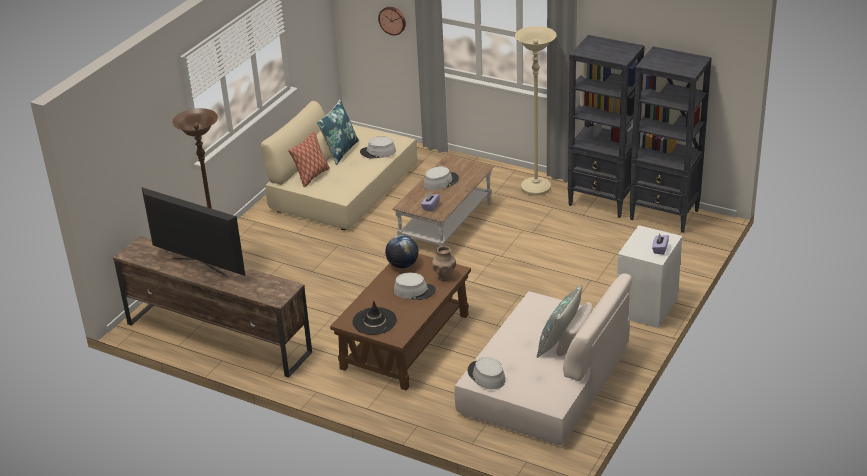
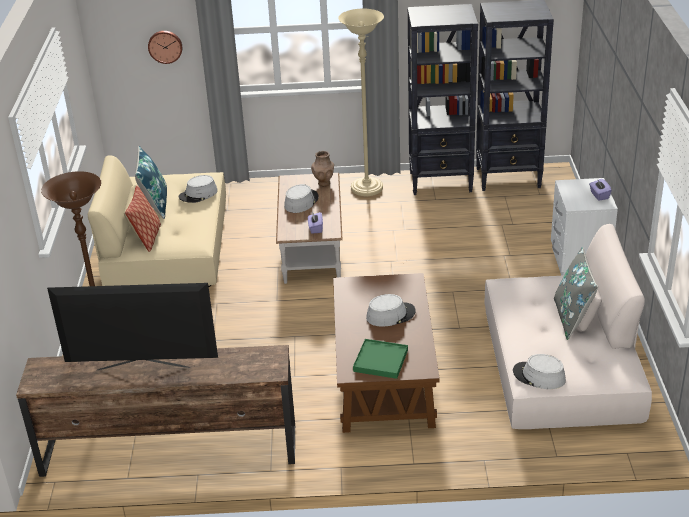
camera: 30 degrees left, 0 degrees up
(374, 321) = (381, 361): black hat -> green tray
(402, 265) = (350, 293): globe -> none
(444, 277) = (406, 290): brown vase -> brown vase (324, 183)

